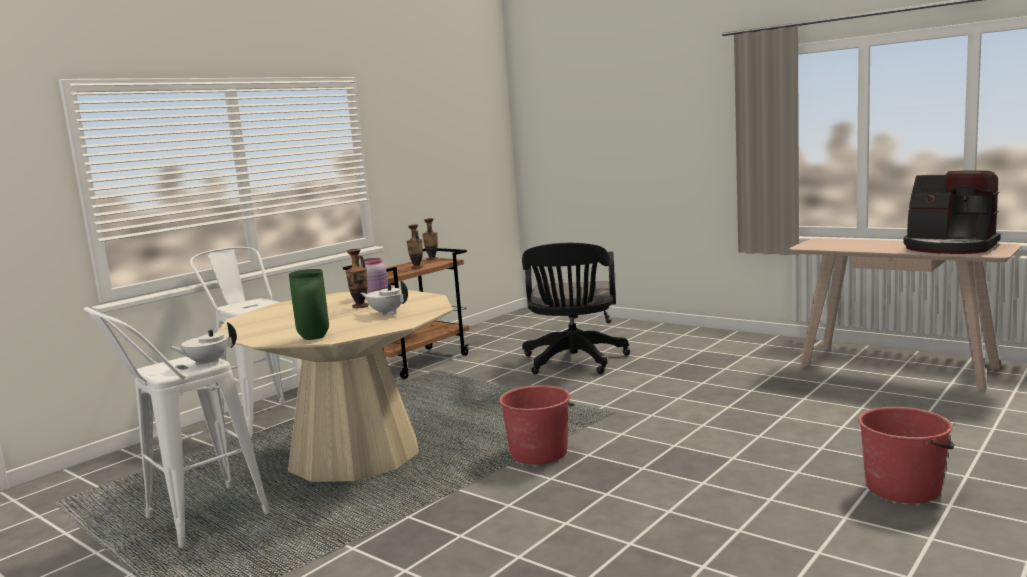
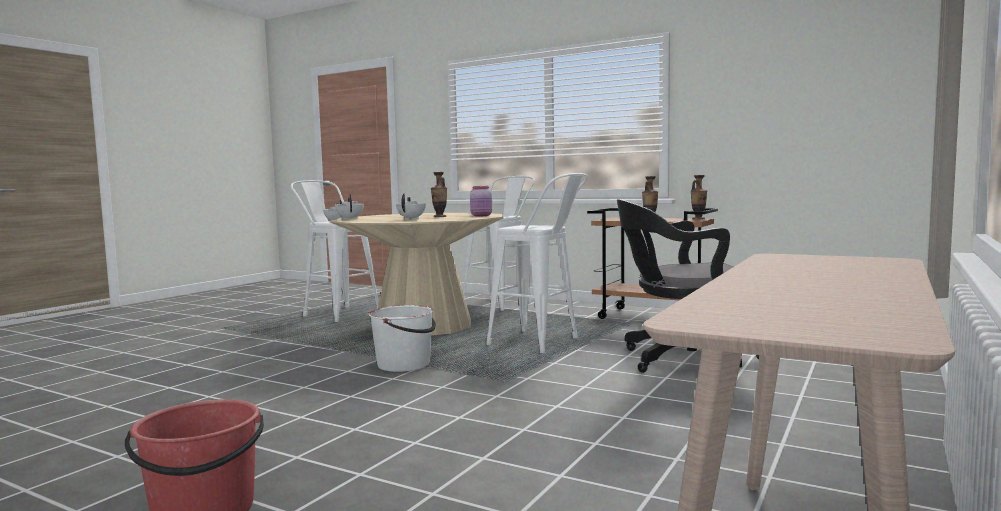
camera: 80 degrees right, 5 degrees down
(313, 338) = (350, 219): green vase -> white teapot
(488, 401) = (541, 343): none -> white stool
(539, 453) = (404, 364): red bucket -> white bucket
(949, 247) = (813, 303): coffee machine -> none

